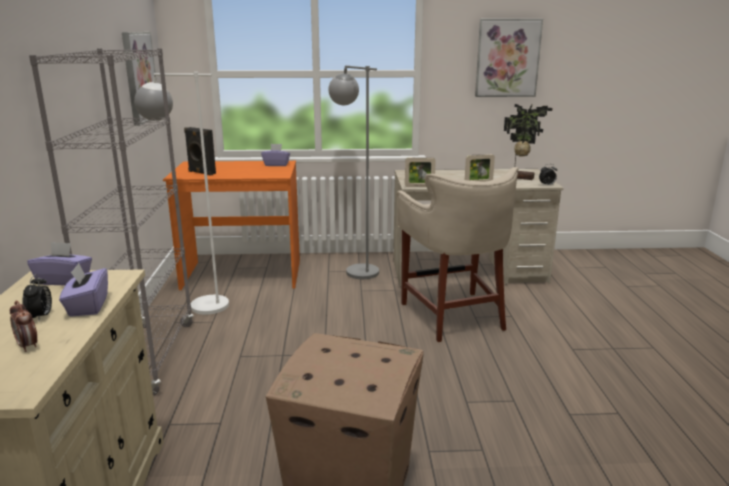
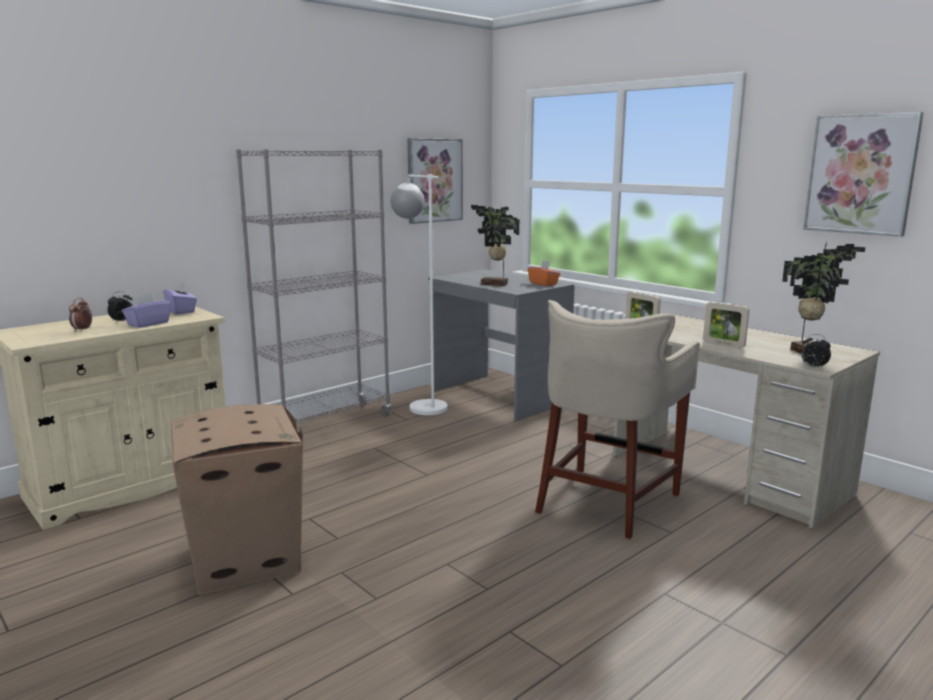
camera: 50 degrees right, 5 degrees down
(201, 173) = (466, 278): black speaker -> none
(242, 275) = (498, 396): orange desk -> grey desk
(245, 173) = (494, 284): none -> potted plant
(276, 164) = (543, 283): purple tissue box -> orange tissue box
(355, 269) = (605, 426): grey floor lamp -> none

